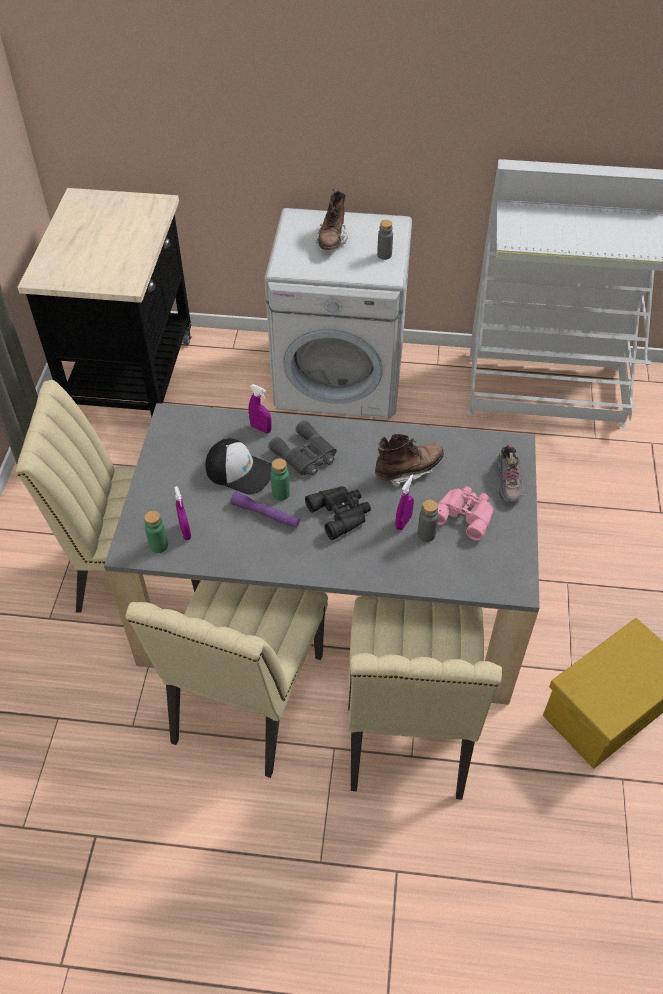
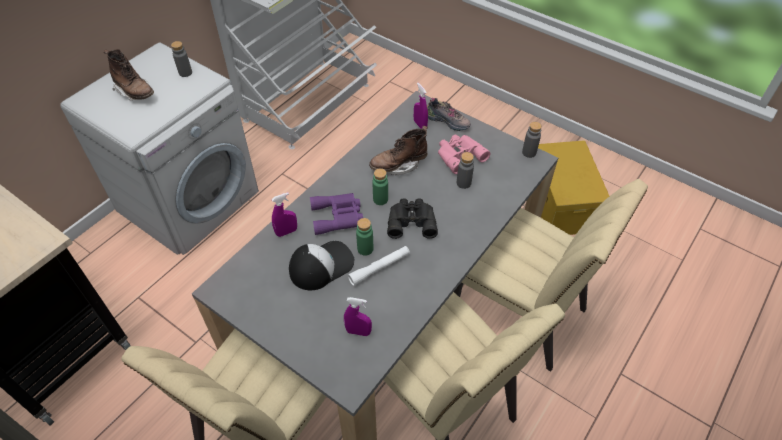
camera: 60 degrees left, 0 degrees up
(158, 545) = (360, 358): green bottle -> green bottle (380, 199)
(265, 514) = (379, 268): purple flashlight -> white flashlight
(305, 455) = (338, 216): grey binoculars -> purple binoculars
(403, 522) = (444, 190): purple spray bottle -> purple spray bottle (420, 125)
(408, 470) = (398, 165): brown boot -> brown boot turned 120 degrees counterclockwise
(523, 576) = (529, 152): none -> grey bottle

